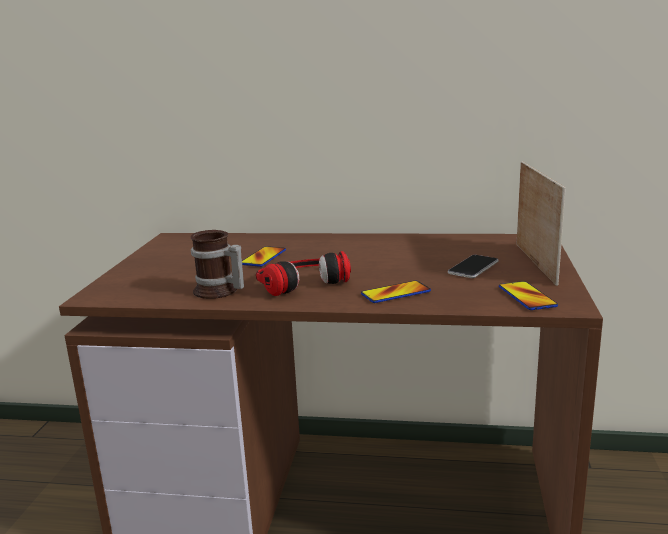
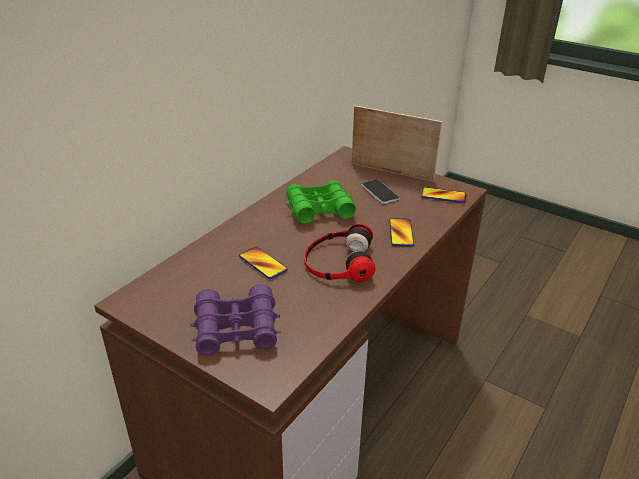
camera: 65 degrees left, 15 degrees up
(159, 271) = (236, 329): none -> purple binoculars
(218, 292) = (327, 306): mug -> none
(390, 254) = (319, 209): none -> green binoculars

